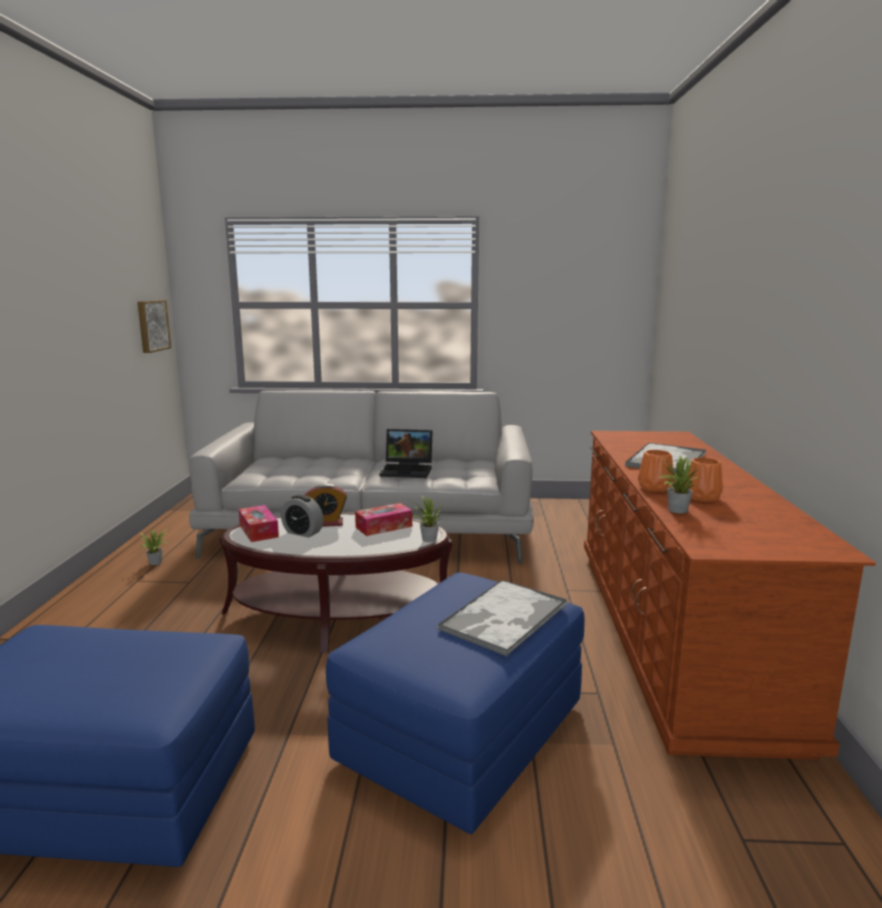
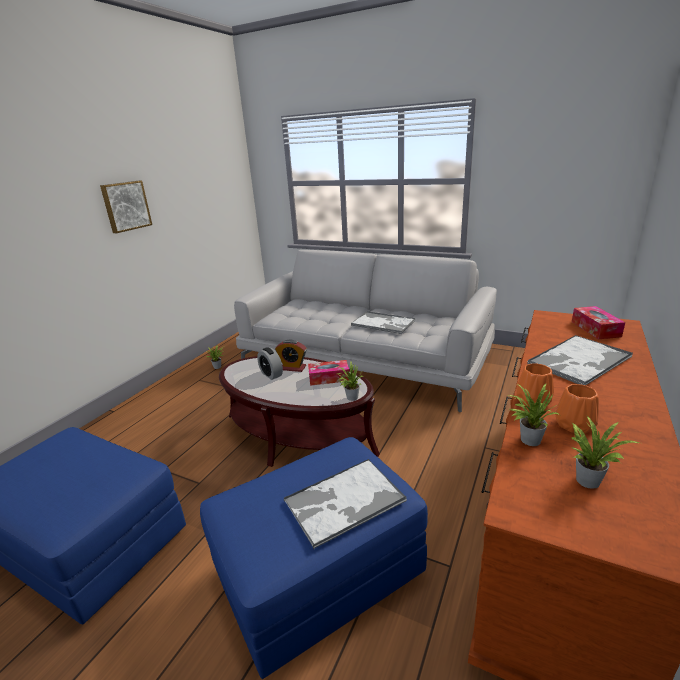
camera: 25 degrees right, 10 degrees up
(152, 325) = (233, 201): picture -> picture (125, 206)
(258, 531) = (245, 368): tissue box -> tissue box (595, 329)
(408, 470) = (383, 323): laptop -> tray
(741, 524) = (587, 479): none -> potted plant

